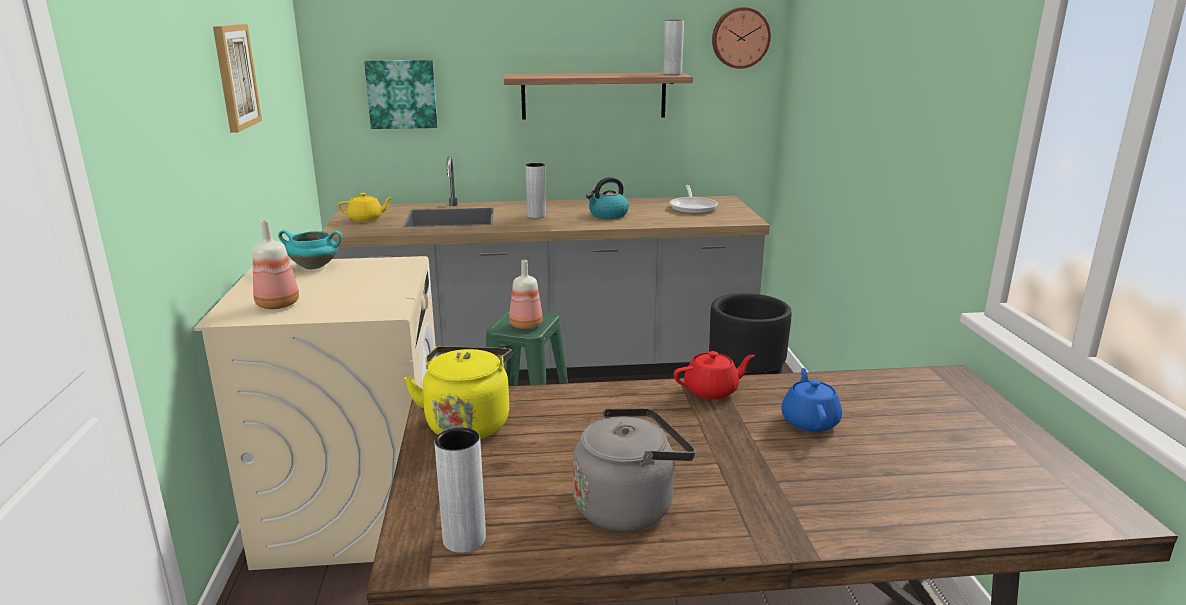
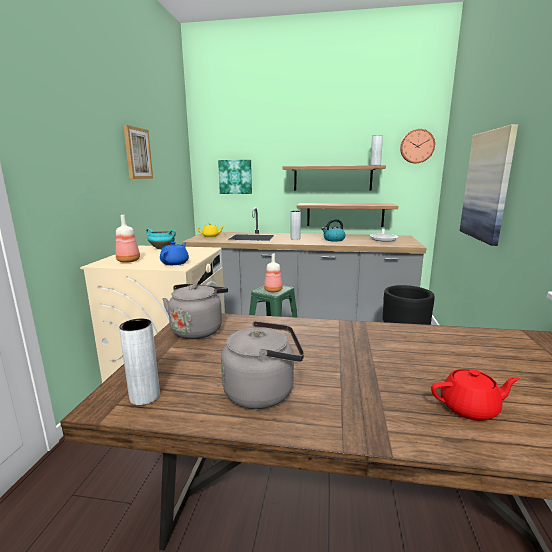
camera: 15 degrees right, 5 degrees down
(468, 423) = (198, 330): yellow kettle -> grey kettle
(619, 162) = (345, 214): none -> shelf
(712, 391) = (357, 328): red teapot -> red teapot (470, 408)
(810, 421) = (419, 354): blue teapot -> blue teapot (175, 263)
(866, 133) = (487, 186): none -> picture

